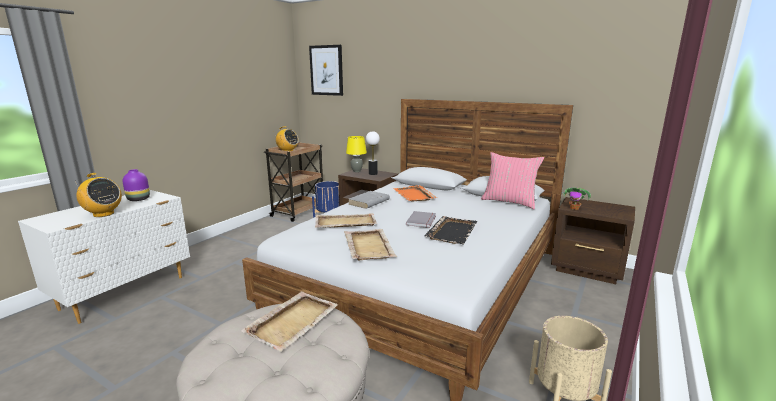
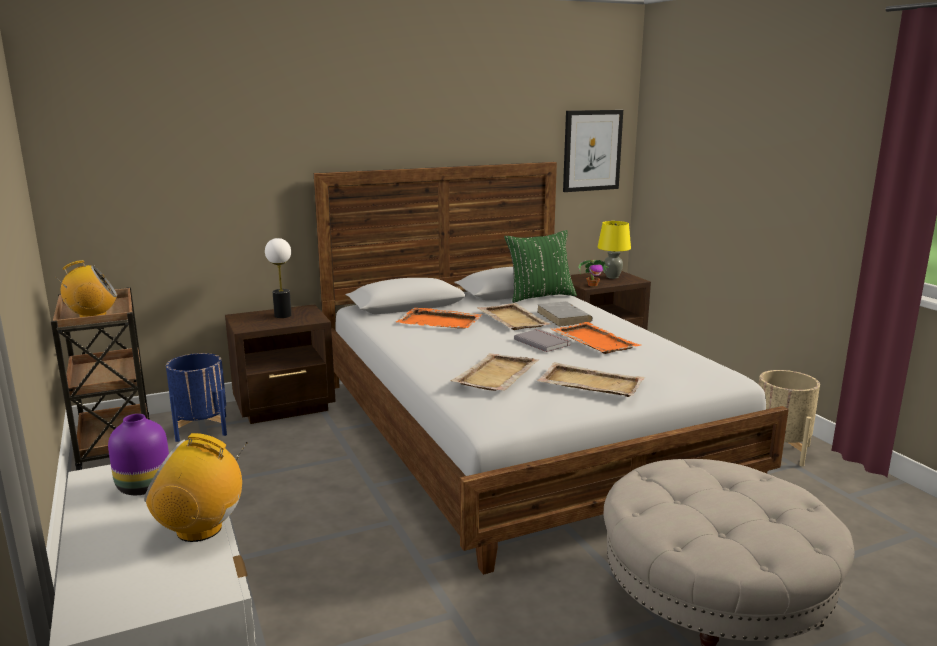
camera: 55 degrees left, 0 degrees up
(103, 214) = (200, 529): radio -> radio turned 150 degrees counterclockwise
(293, 321) = (682, 485): beige tray -> beige tray (512, 319)
(326, 70) = (122, 128): picture -> picture (592, 150)
(356, 171) = (244, 320): yellow table lamp -> yellow table lamp (612, 277)
(369, 202) = (426, 347): grey book -> grey book (564, 317)
(452, 231) = (594, 340): black tray -> orange tray
(509, 202) = (539, 296): pink pillow -> green pillow

